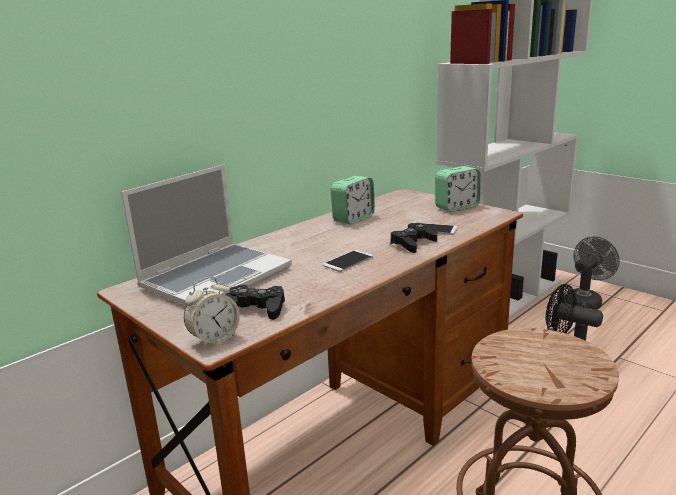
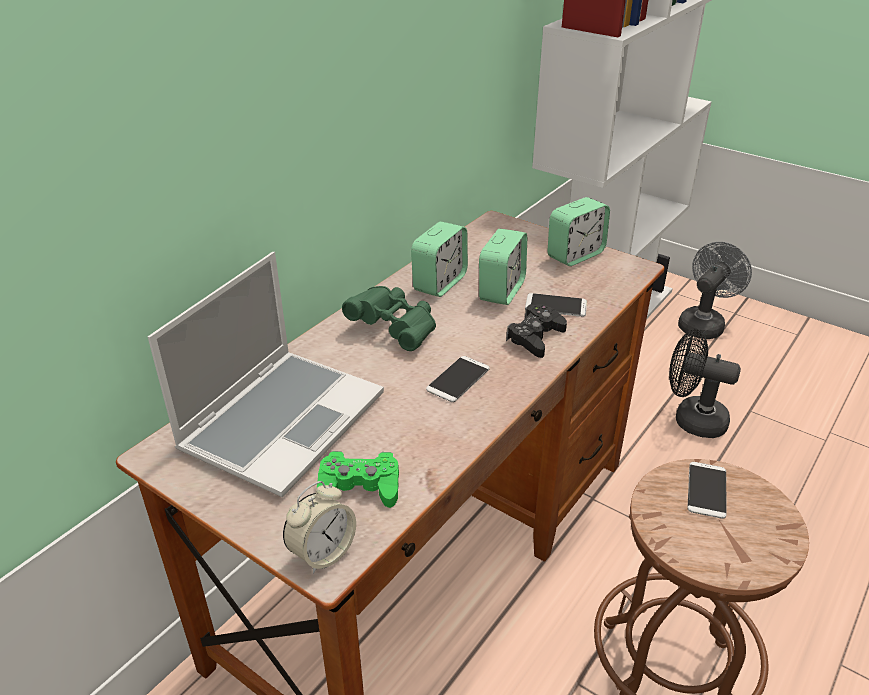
camera: 10 degrees left, 15 degrees up
(255, 309) = (359, 487): black game controller -> green game controller
(313, 238) = (395, 329): none -> green binoculars
(396, 222) = (501, 291): none -> alarm clock
(536, 345) = (706, 490): none -> phone

